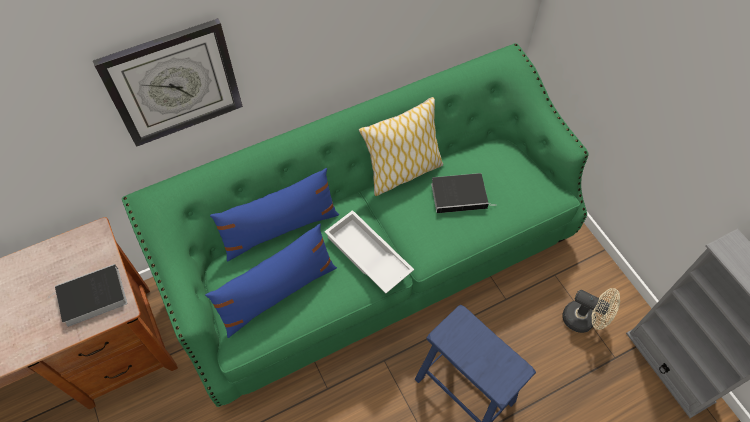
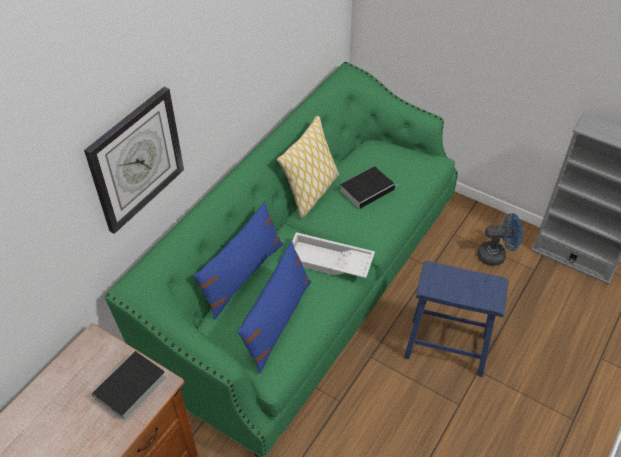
camera: 30 degrees left, 10 degrees down
(584, 320) = (496, 255): beige fan -> blue fan

